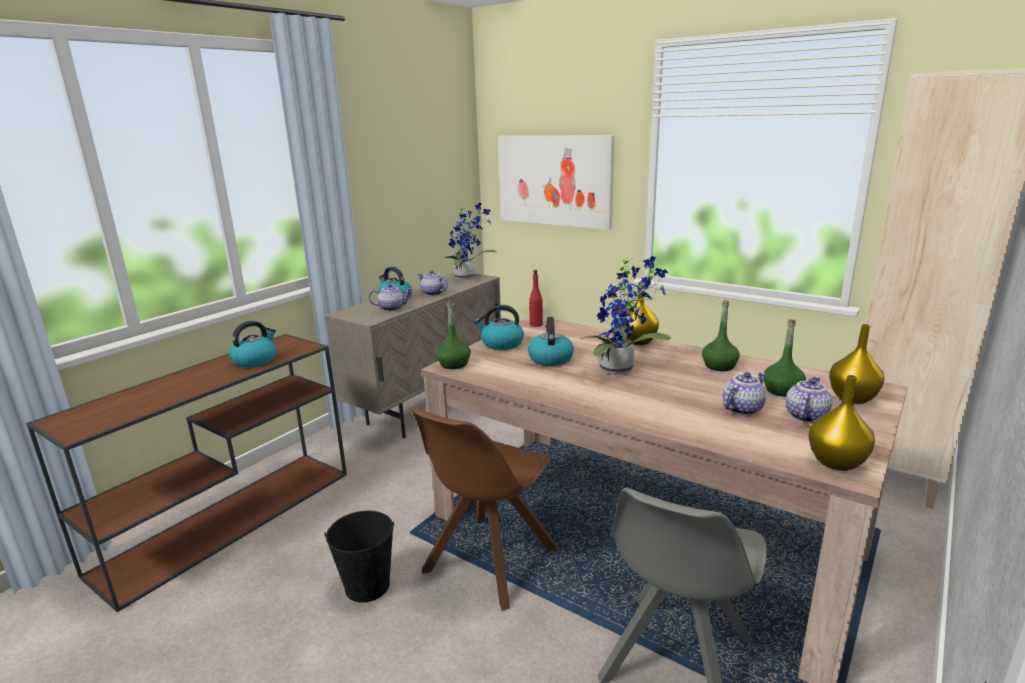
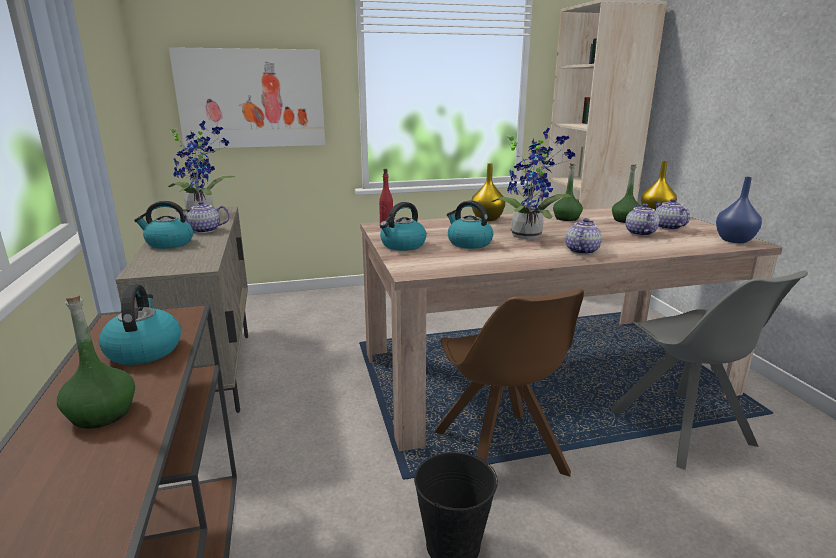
camera: 50 degrees left, 0 degrees up
(392, 308) = (195, 251): teapot -> teapot (581, 251)
(454, 364) = (411, 269): green bottle -> green bottle (101, 414)
(837, 462) = (734, 240): yellow vase -> blue vase

